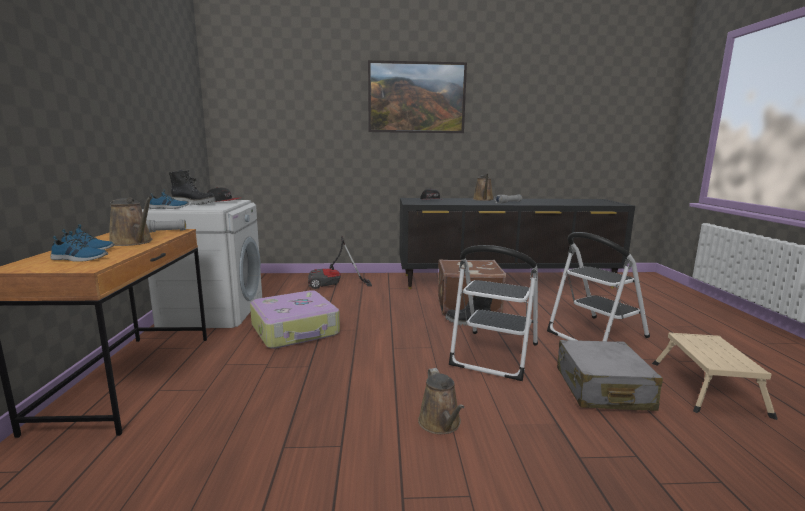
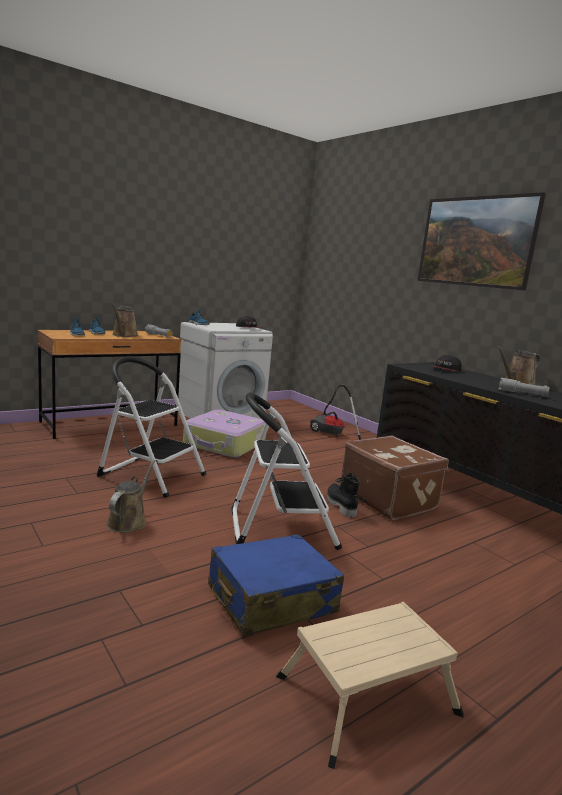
camera: 55 degrees right, 0 degrees up
(194, 204) = (224, 325): black boot -> none
(441, 424) = (128, 521): brown watering can -> brown watering can turned 150 degrees clockwise
(594, 335) = (429, 589): step ladder -> step ladder (150, 475)
(602, 388) = (271, 600): grey suitcase -> blue suitcase

